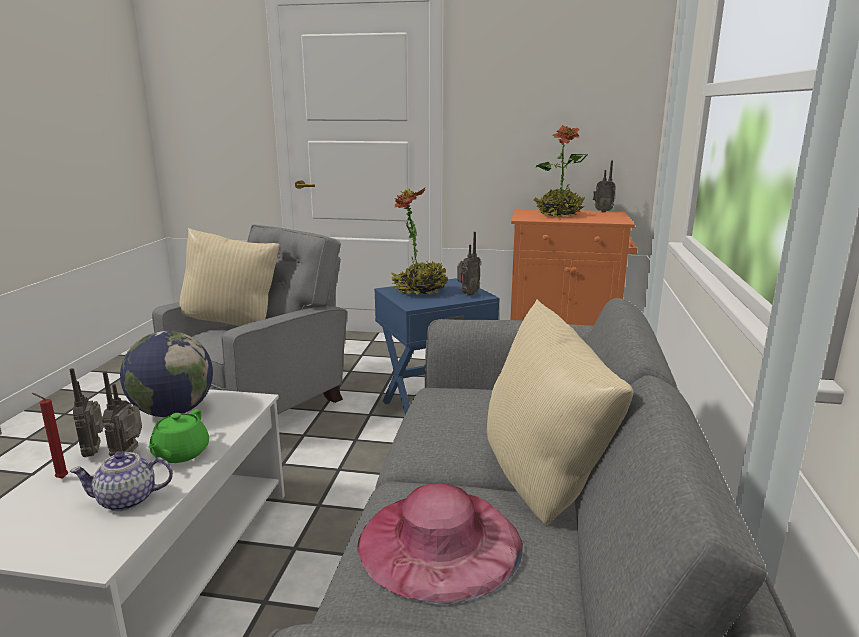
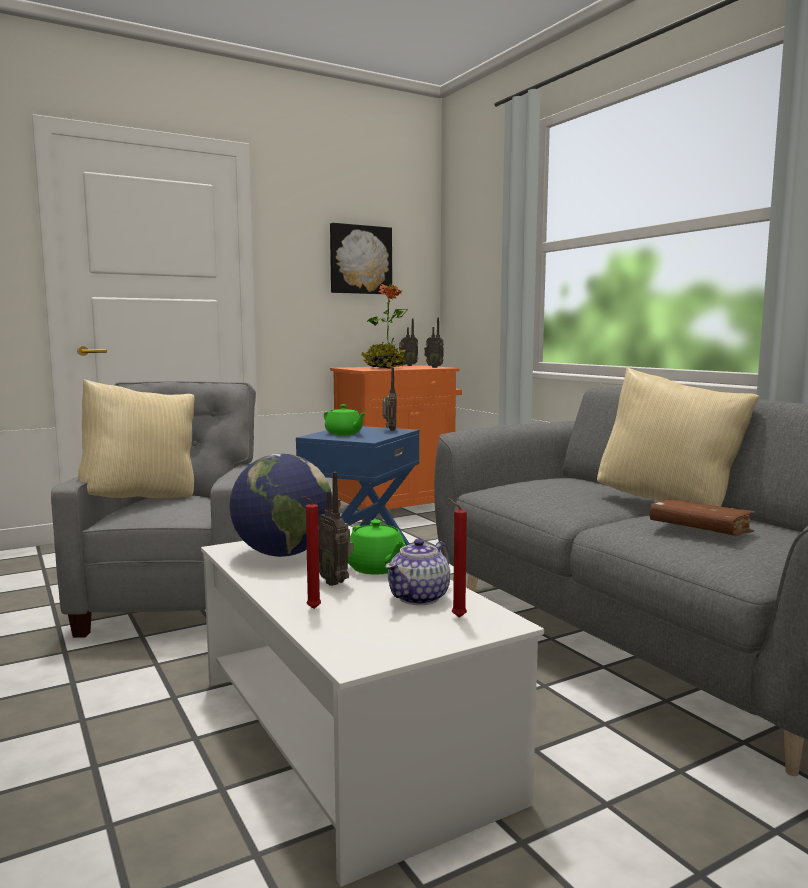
camera: 40 degrees left, 10 degrees down
(94, 535) = (456, 617): none -> red candle
(95, 452) = (290, 590): radio -> radio (434, 367)
(420, 291) = (344, 433): potted plant -> green teapot
(439, 542) = (700, 530): pink hat -> brown book
(558, 96) = (360, 260): none -> picture

